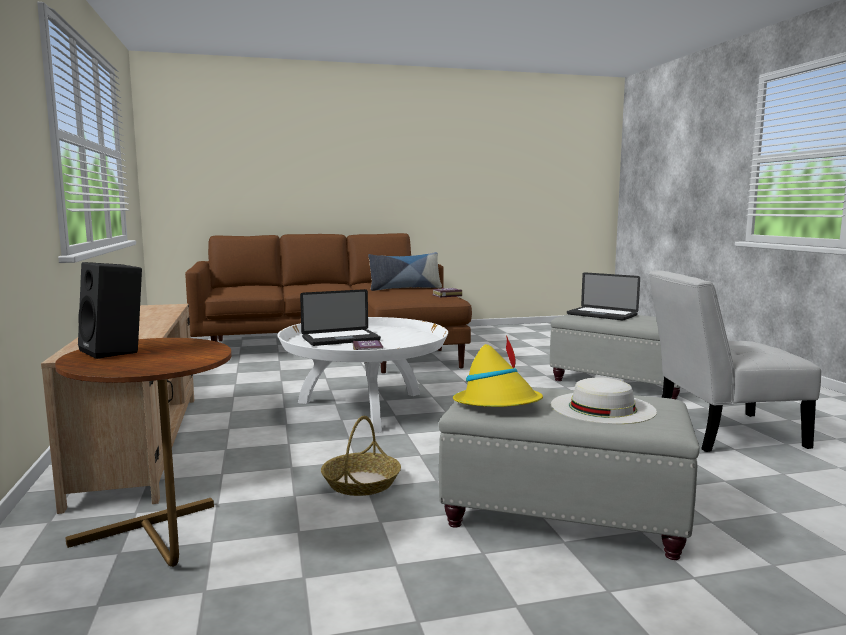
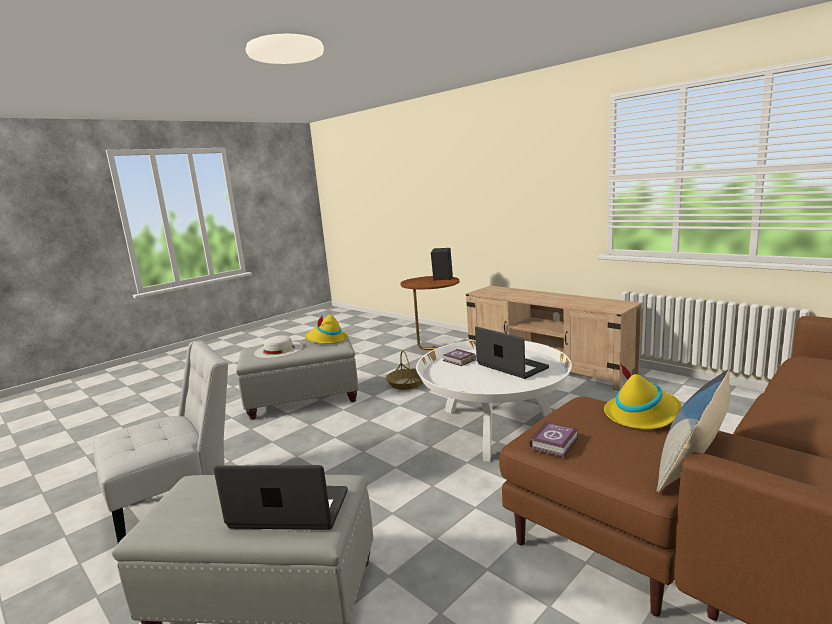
camera: 150 degrees right, 5 degrees up
(341, 339) = (512, 366): laptop -> laptop turned 105 degrees clockwise
(381, 293) = (642, 414): none -> yellow hat

